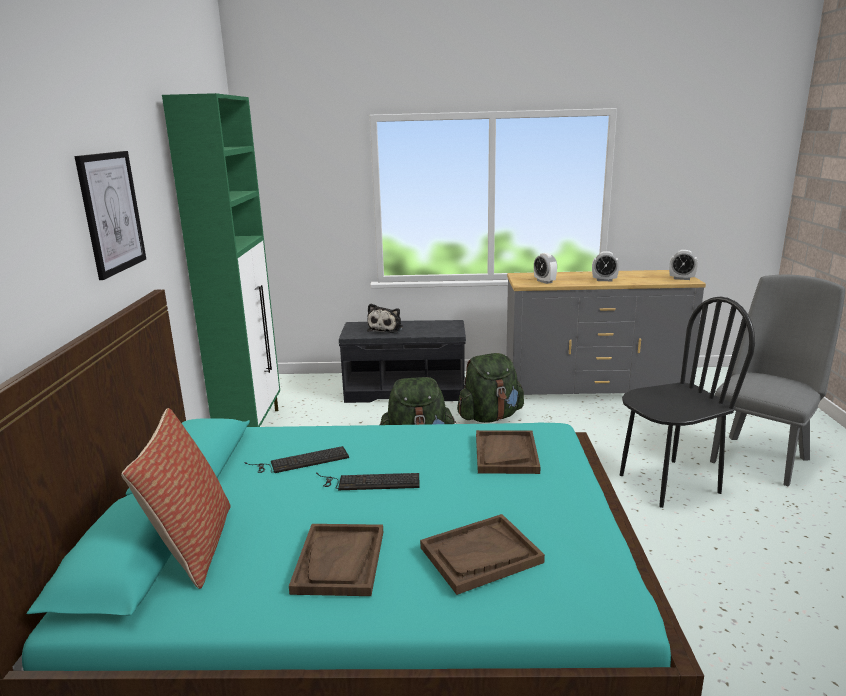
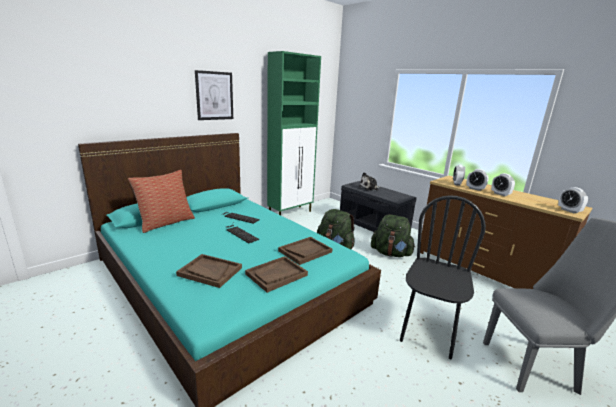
camera: 45 degrees right, 0 degrees up
(339, 561) = (179, 247): brown tray -> brown tray (276, 275)
(573, 282) = (475, 189): none -> alarm clock
(593, 387) = (484, 269): grey dresser -> brown dresser
(668, 483) = (428, 333): black chair -> black chair turned 90 degrees counterclockwise

